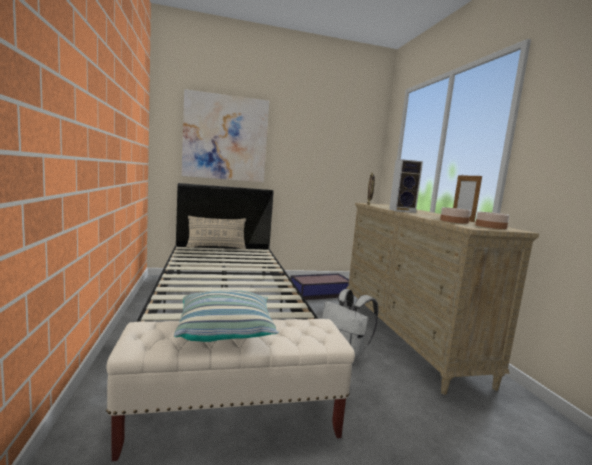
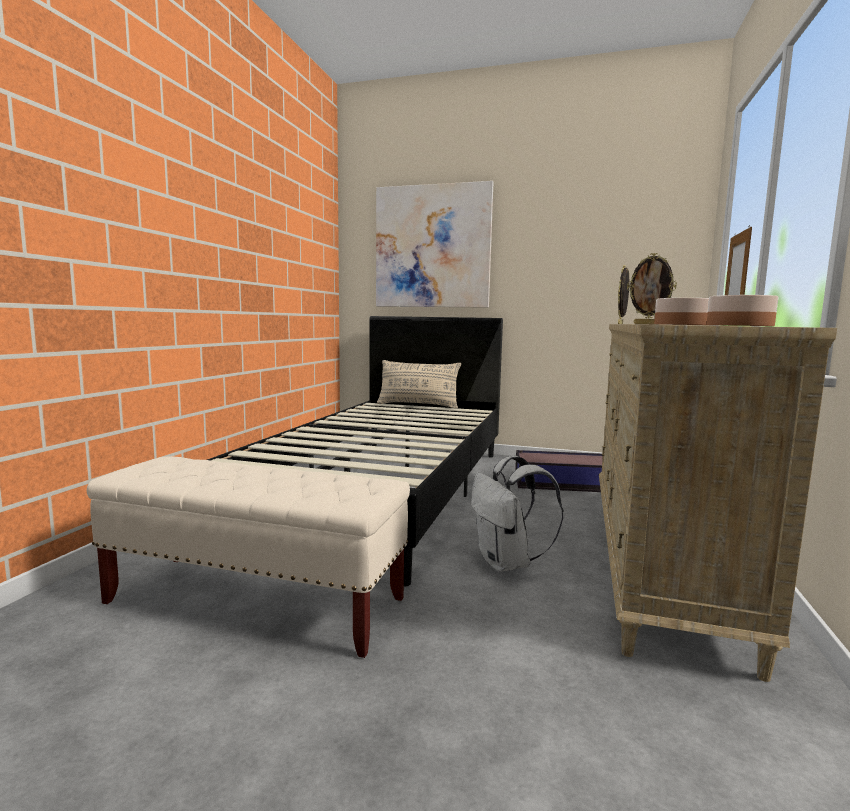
camera: 30 degrees right, 0 degrees up
(226, 330) = (241, 473): pillow -> none
(402, 211) = (648, 324): speaker -> picture frame

